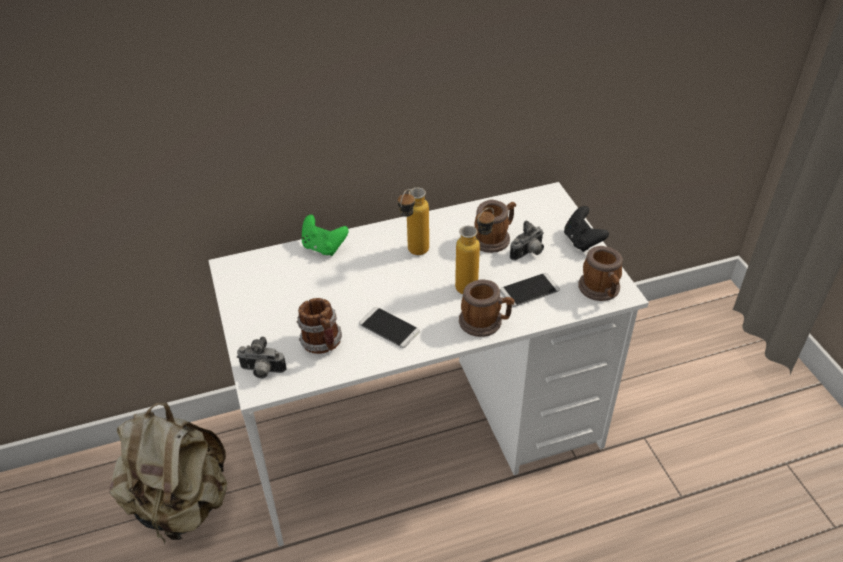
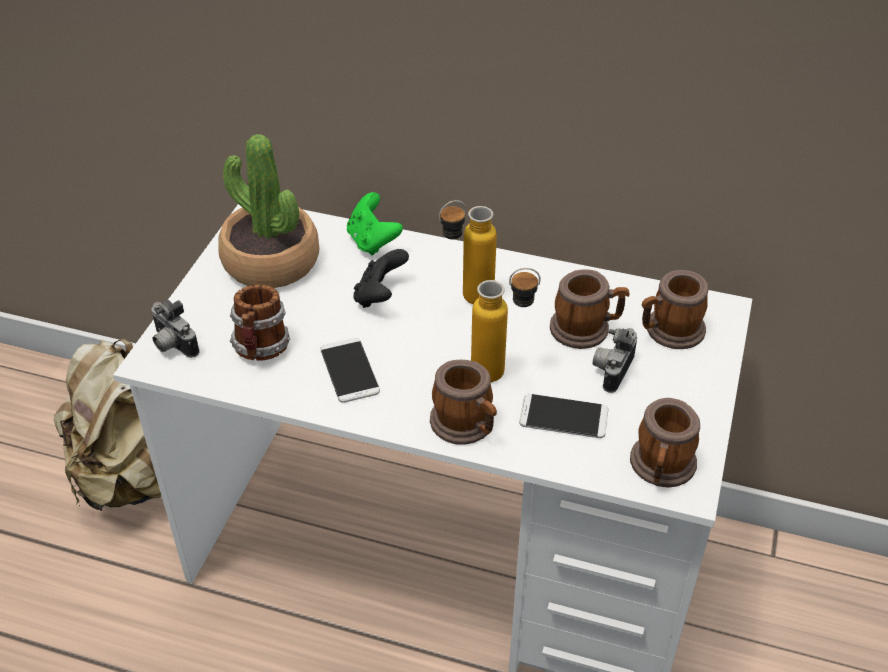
camera: 35 degrees right, 0 degrees up
(271, 290) = (270, 261): none -> potted plant
(528, 253) = (611, 370): camera -> camera turned 120 degrees clockwise
(536, 219) = (669, 332): none -> mug
(582, 241) = (702, 391): black game controller -> black game controller (380, 296)

